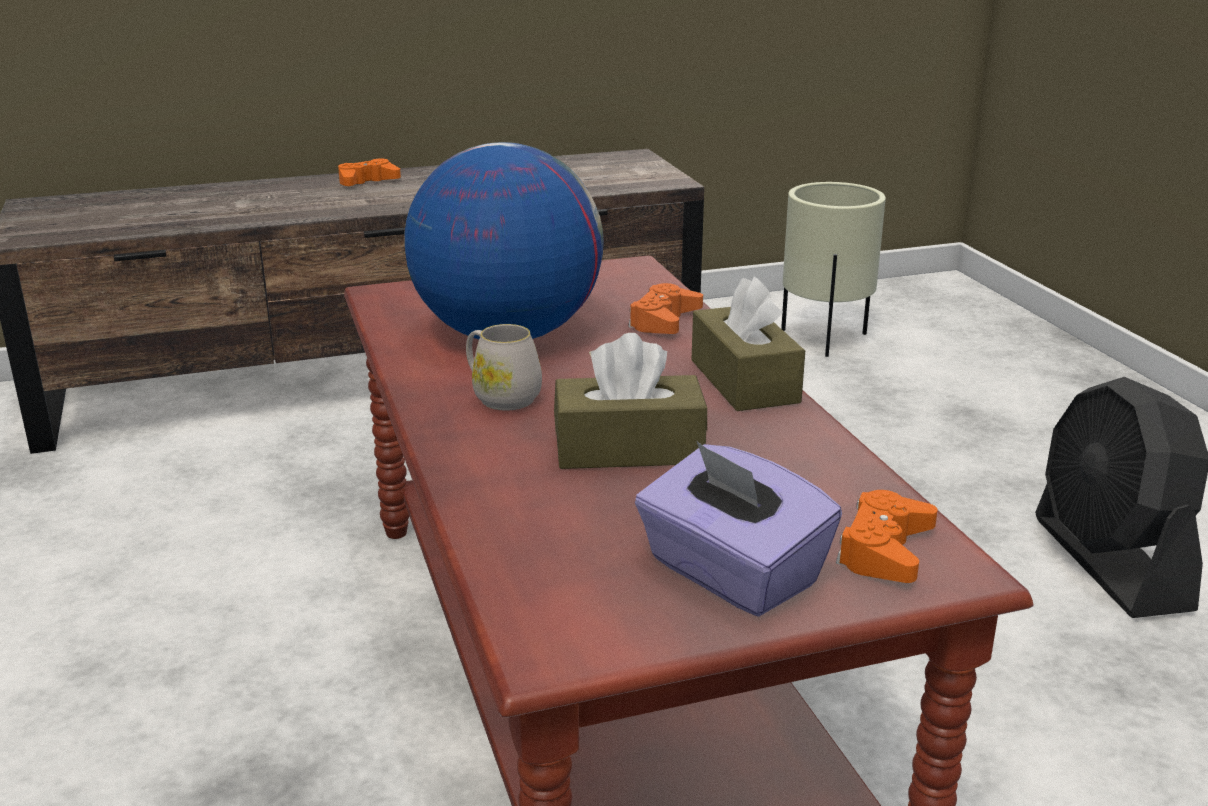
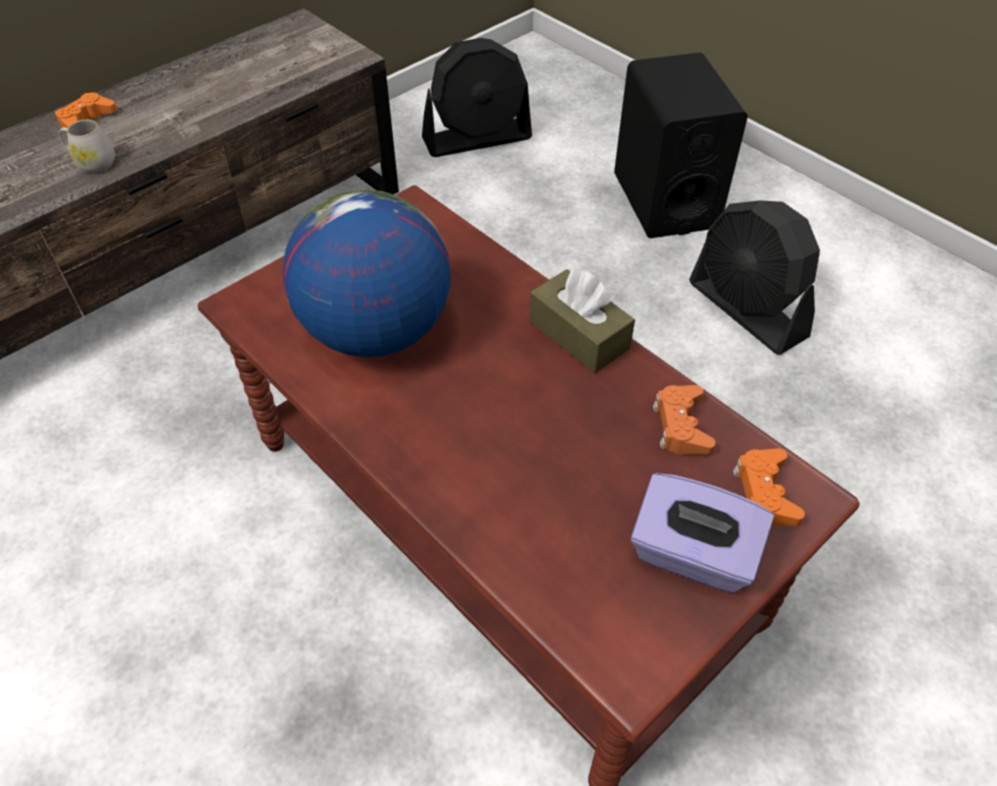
camera: 25 degrees left, 25 degrees up
(500, 396) = (423, 413): white mug -> white mug (92, 163)
(629, 449) = (550, 444): brown tissue box -> none
(664, 321) = (479, 274): orange game controller -> orange game controller (681, 426)
(825, 341) = (477, 138): beige planter -> black fan
(1046, 437) = (664, 200): none -> black speaker

